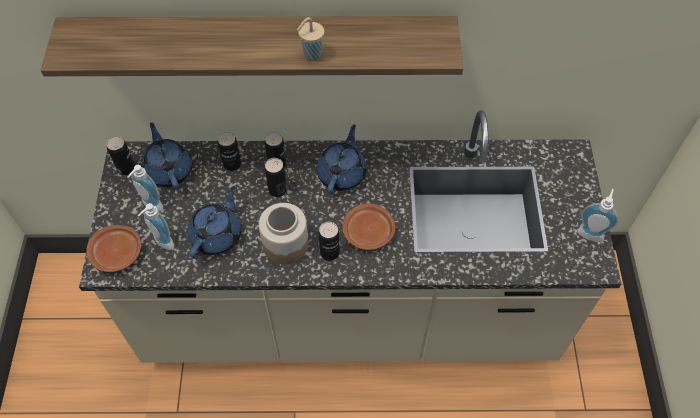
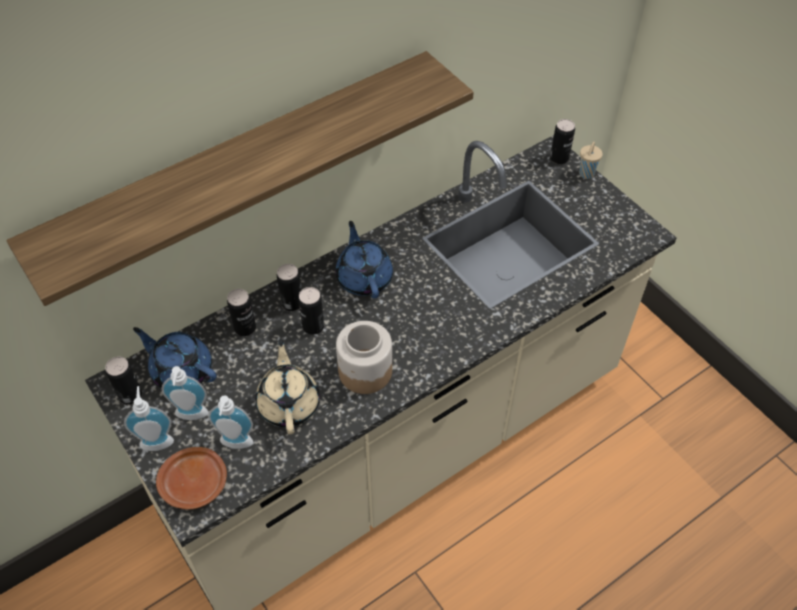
camera: 35 degrees left, 5 degrees down
(217, 235) = (289, 403): blue teapot -> beige teapot
(311, 55) = (326, 145): beige cup -> beige cup (586, 174)
(329, 252) = (414, 354): can -> can (559, 158)
(368, 232) = (434, 315): brown plate -> none
(591, 232) = (619, 209): soap dispenser -> soap dispenser (157, 440)

